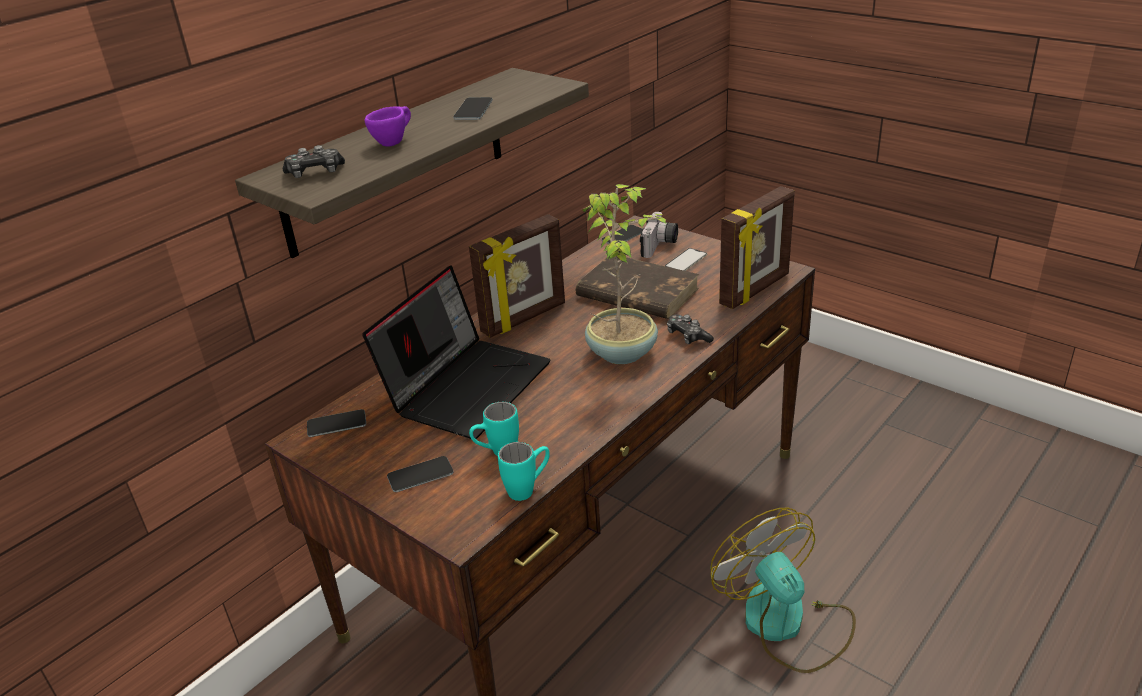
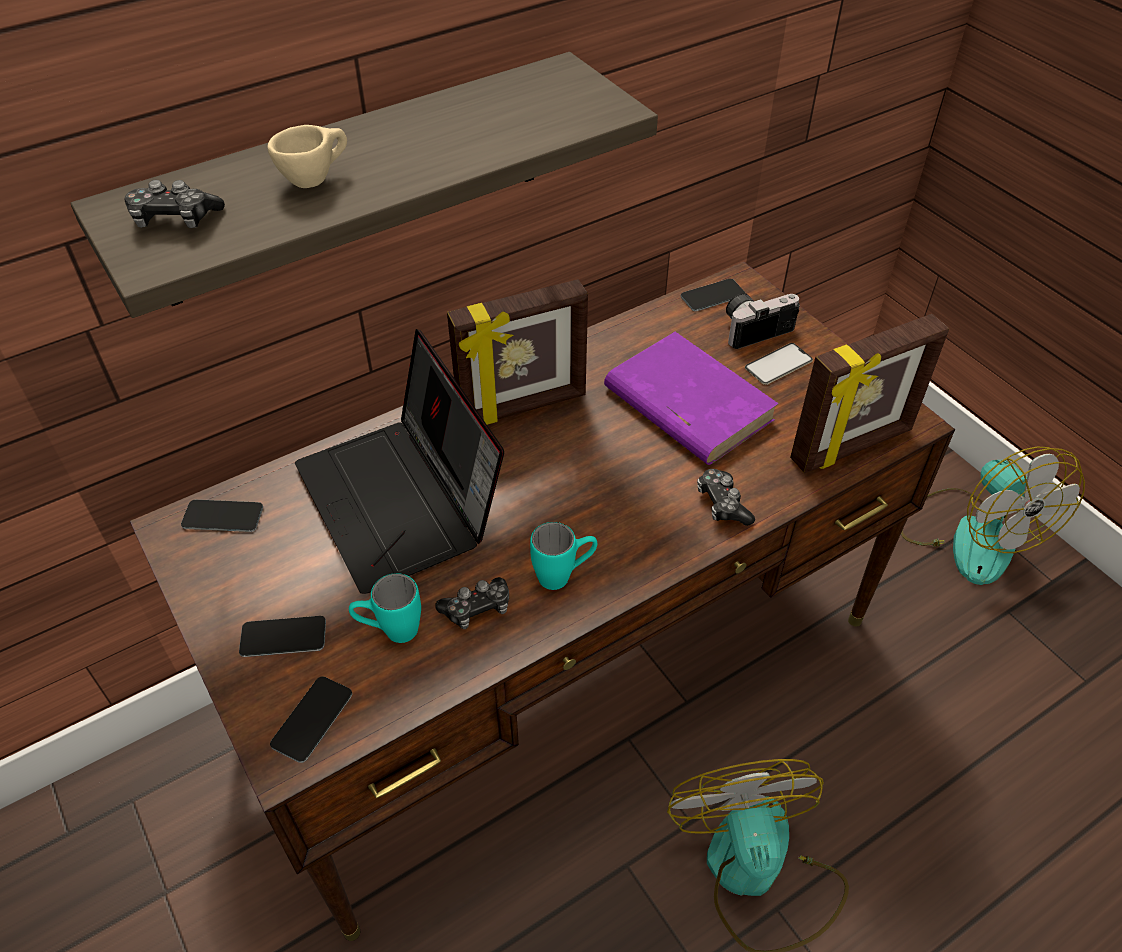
camera: 15 degrees right, 15 degrees up
(393, 142) = (315, 179): purple cup -> beige cup
(467, 385) = (403, 502): laptop -> laptop turned 105 degrees clockwise
(473, 109) = (463, 134): phone -> phone (312, 719)
(528, 489) = (402, 708): turquoise mug -> turquoise mug (564, 575)
(551, 426) = (477, 609): none -> game controller
(623, 352) = (624, 505): potted plant -> none
(636, 293) = (687, 404): brown book -> purple book
(660, 246) = (754, 328): camera -> camera turned 150 degrees counterclockwise
(839, 385) = (970, 534): none -> fan

